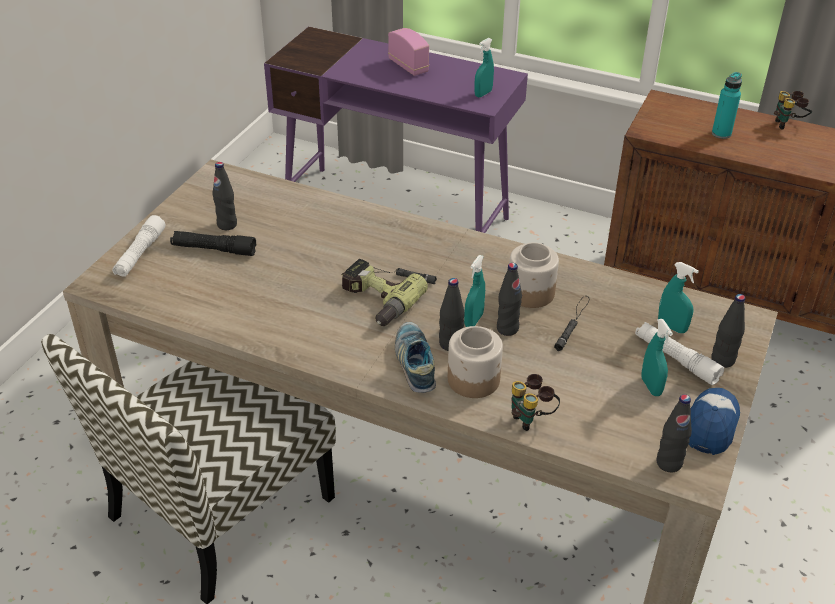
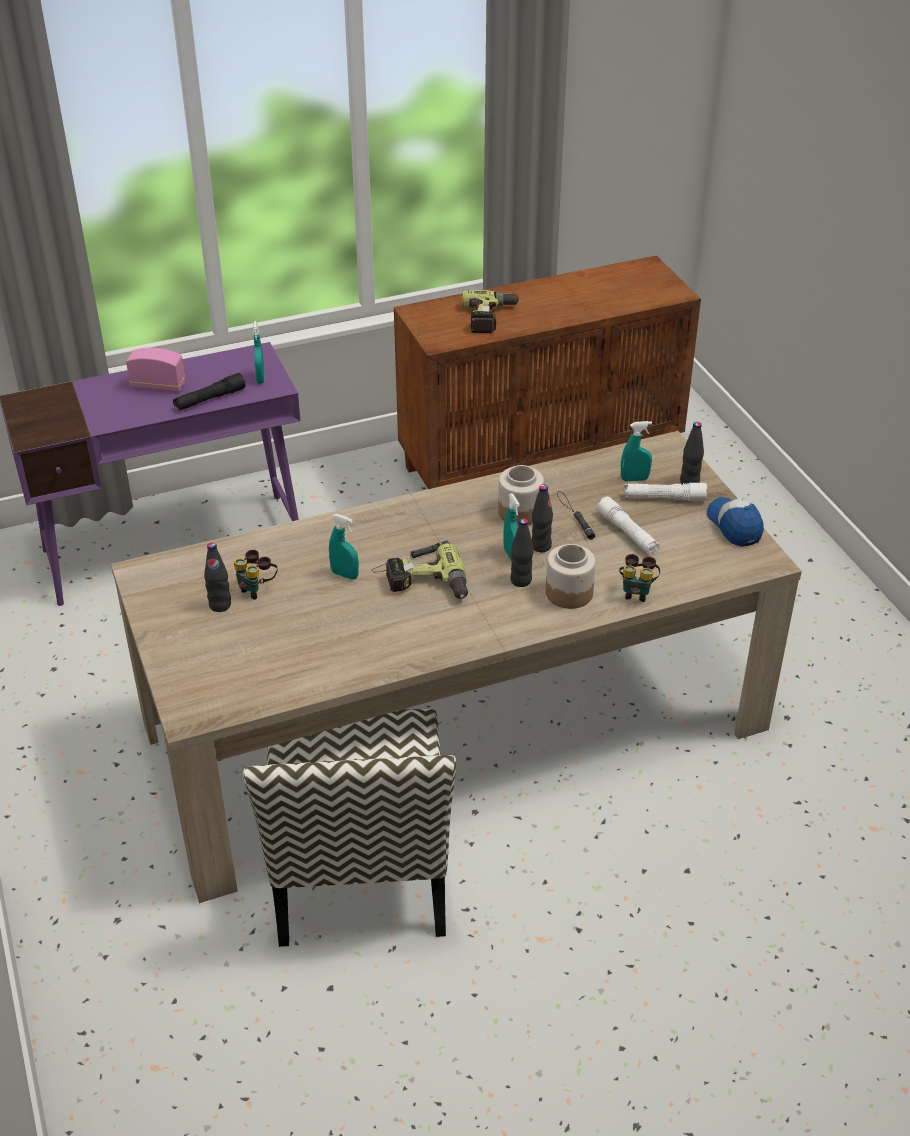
camera: 45 degrees left, 0 degrees up
(140, 254) = (185, 673): white flashlight -> white flashlight (627, 533)
(214, 249) = (242, 630): black flashlight -> black flashlight (210, 399)
(415, 364) = (518, 609): shoe -> none
(651, 386) = (674, 525): turquoise spray bottle -> turquoise spray bottle (344, 574)
(669, 463) = (743, 564): black bottle -> none
(721, 133) = (491, 318): turquoise bottle -> power drill
(788, 125) = (524, 288): binoculars -> binoculars (257, 589)

